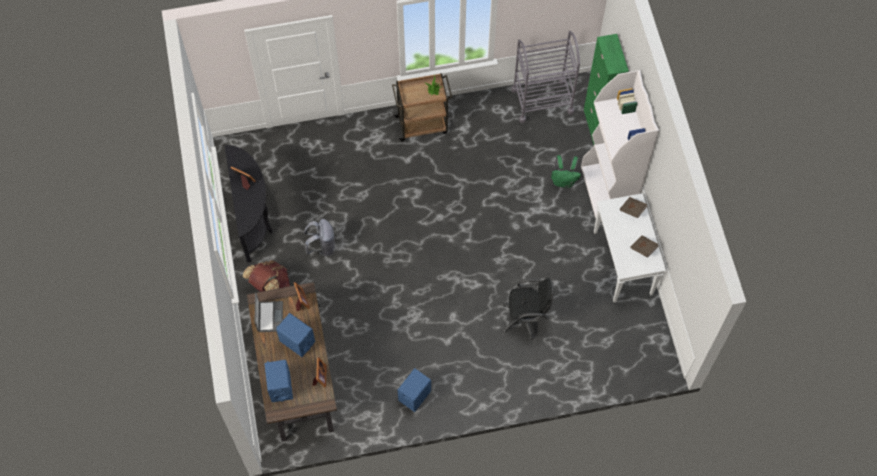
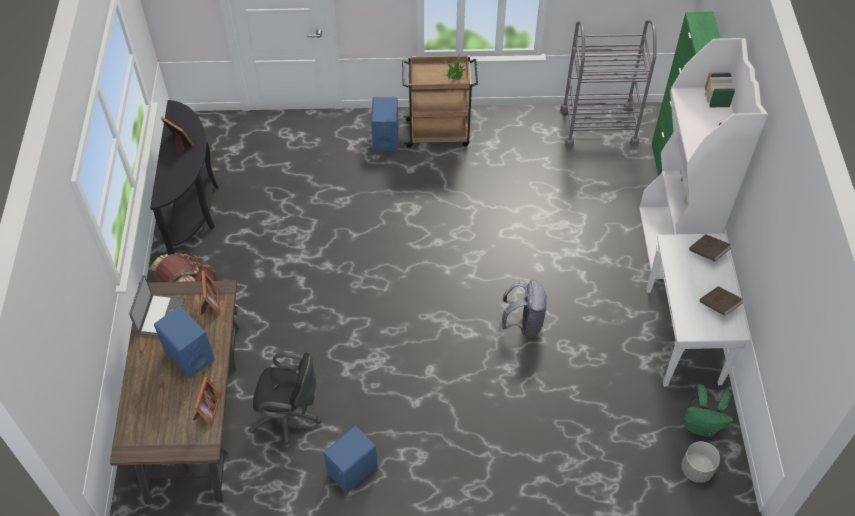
camera: 10 degrees right, 10 degrees down
(280, 387) = (146, 414): blue speaker -> blue speaker (385, 137)
(322, 246) = (273, 255): grey backpack -> grey backpack (523, 324)
(526, 318) = (534, 388): black office chair -> black office chair (289, 417)
(564, 181) = (613, 222): green backpack -> green backpack (701, 426)
(641, 357) = (696, 469): none -> grey planter

